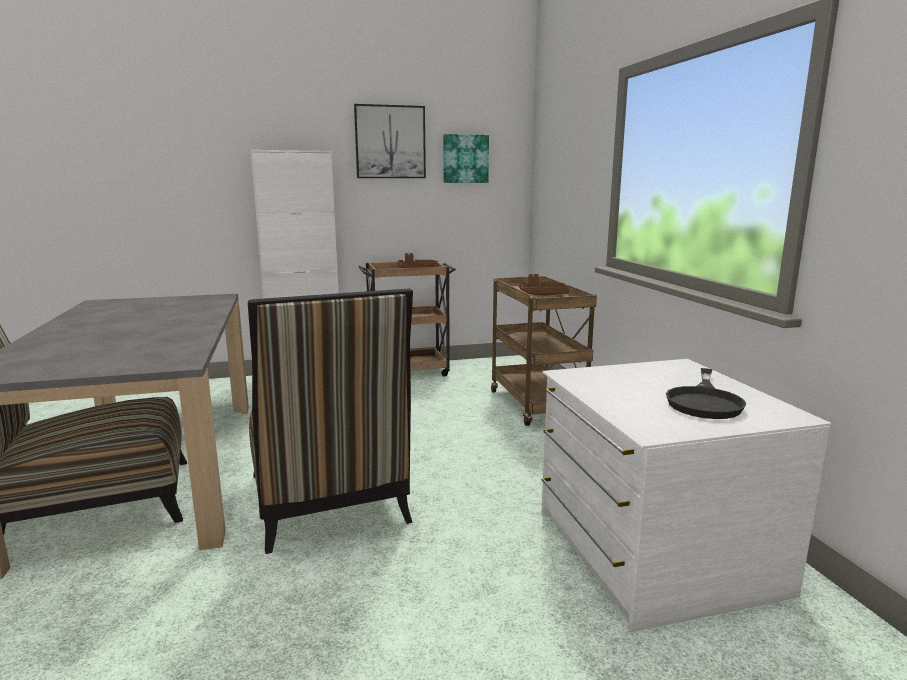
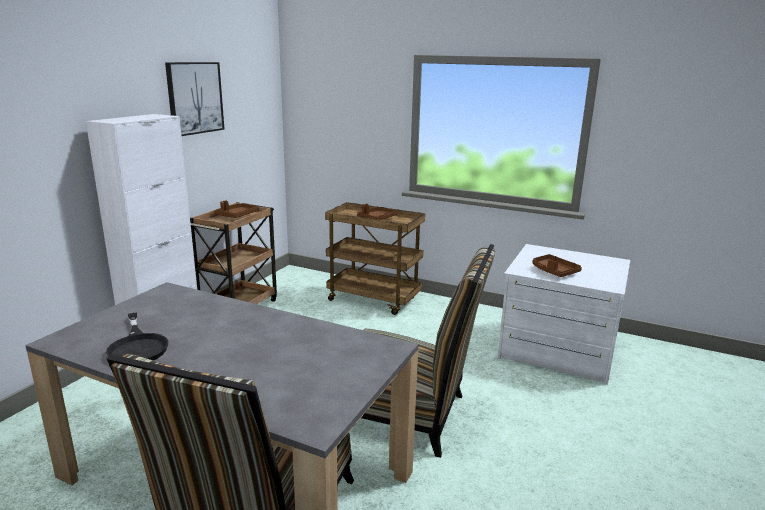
camera: 50 degrees left, 5 degrees up
(465, 158) = (245, 107): picture -> none
(616, 390) = (554, 271): none -> brown tray
(704, 401) = (587, 265): black frying pan -> black frying pan (138, 346)

